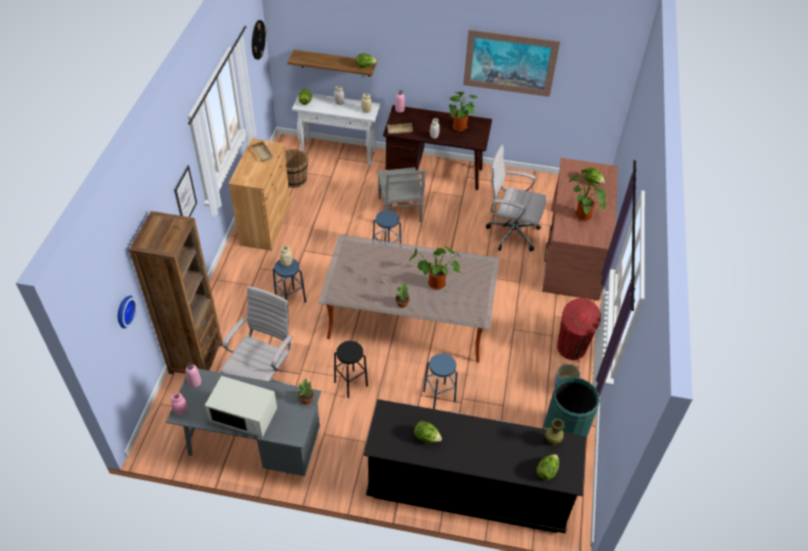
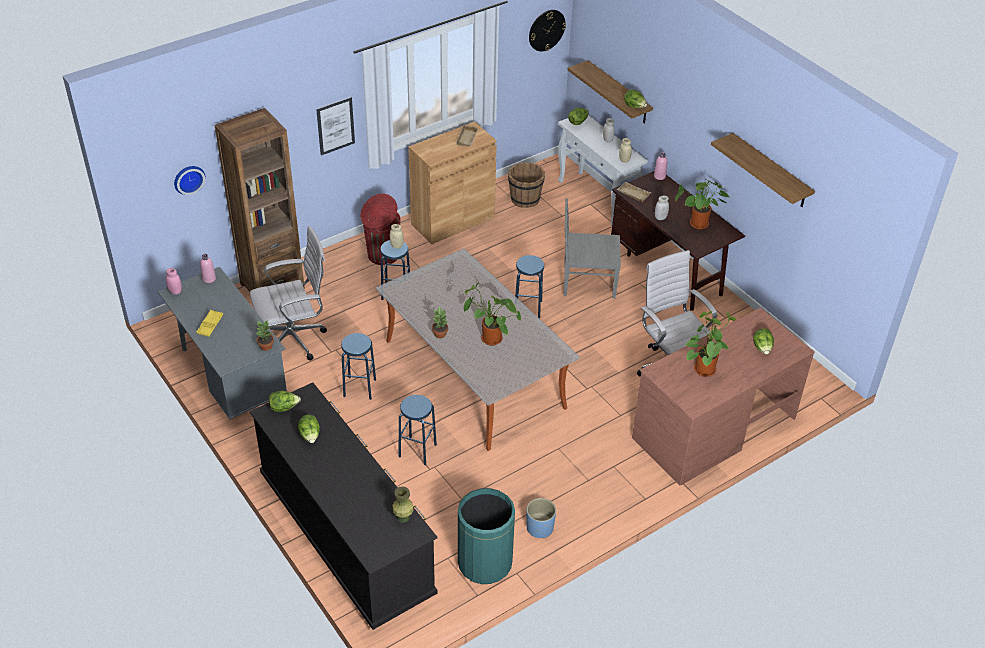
camera: 45 degrees right, 5 degrees down
(244, 416) = (210, 325): white microwave -> yellow tray
(350, 384) = (359, 388): black stool -> blue stool
(399, 210) = (587, 282): grey chair -> grey chair turned 60 degrees clockwise
(510, 63) = (770, 171): picture -> shelf
(546, 471) = (366, 533): lettuce -> lettuce (284, 408)
(571, 349) = (591, 504): red trash can -> red trash can (382, 255)

